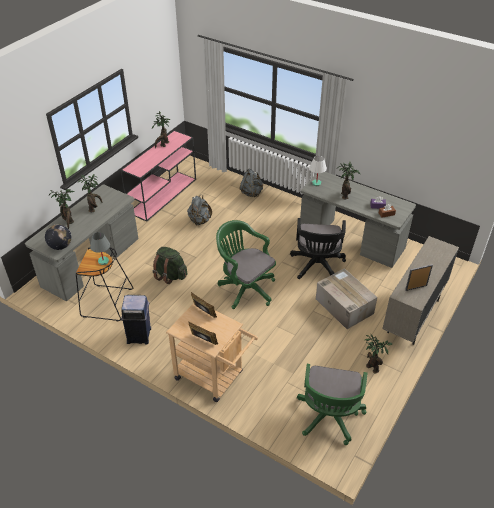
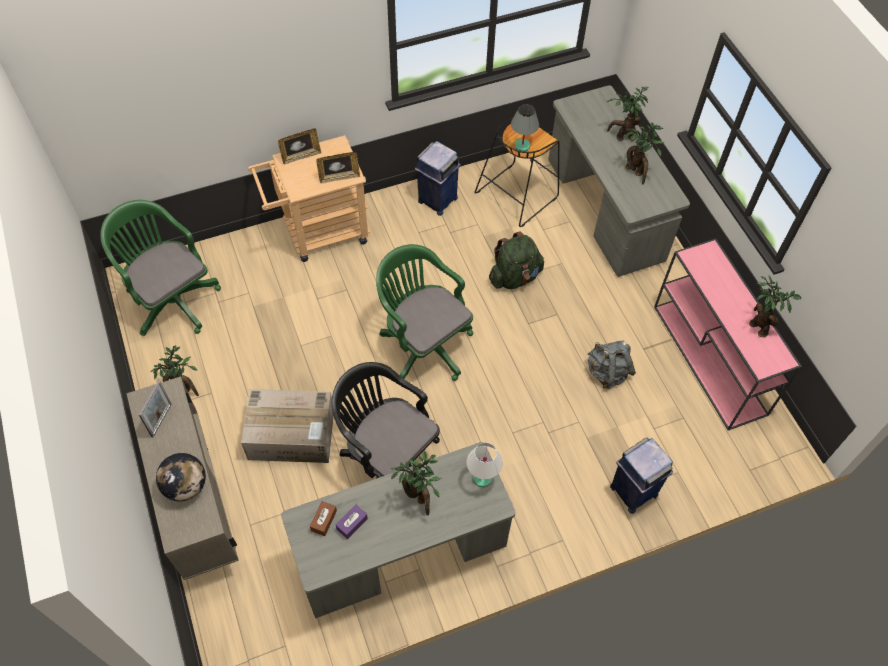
camera: 125 degrees right, 15 degrees up
(60, 246) = (577, 112): globe -> globe (186, 486)
(245, 288) = (423, 343): green office chair -> green office chair turned 120 degrees counterclockwise
(251, 192) = (632, 491): grey backpack -> blue trash can

